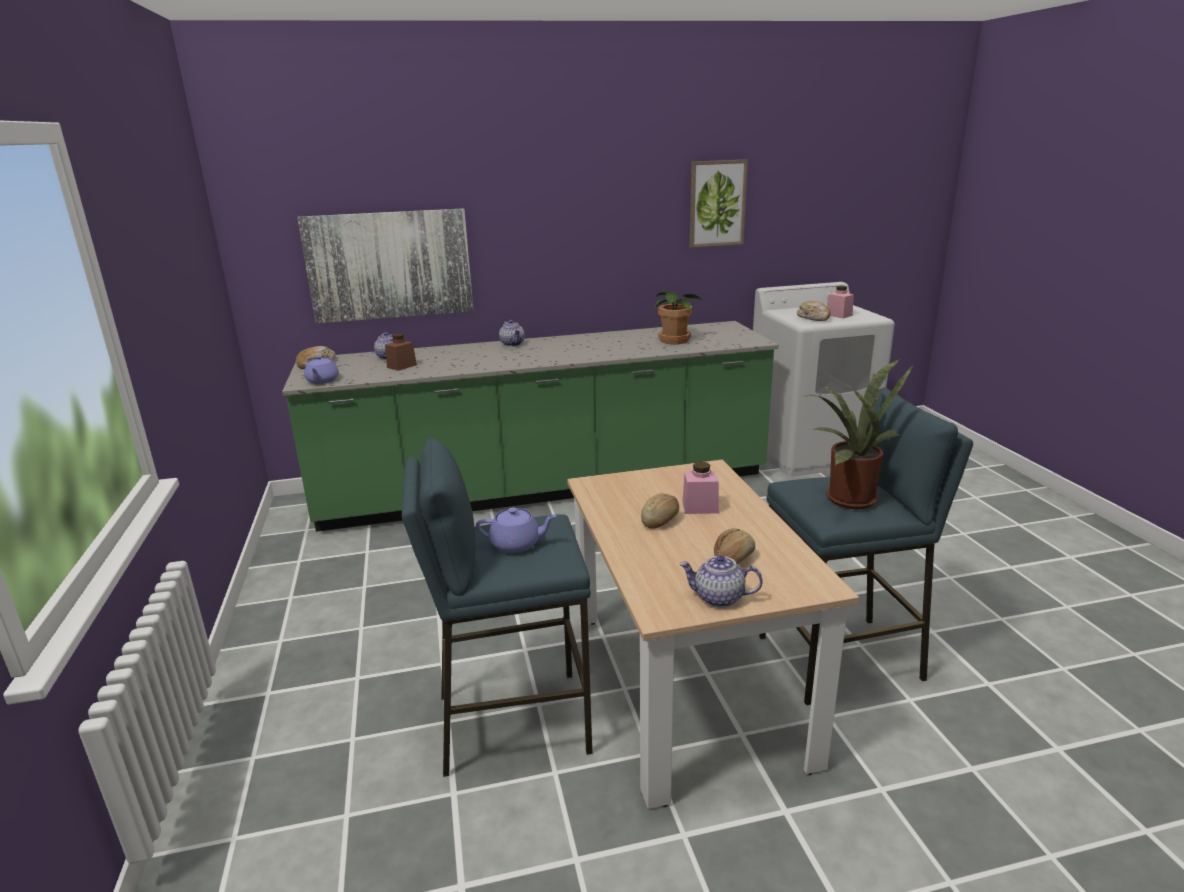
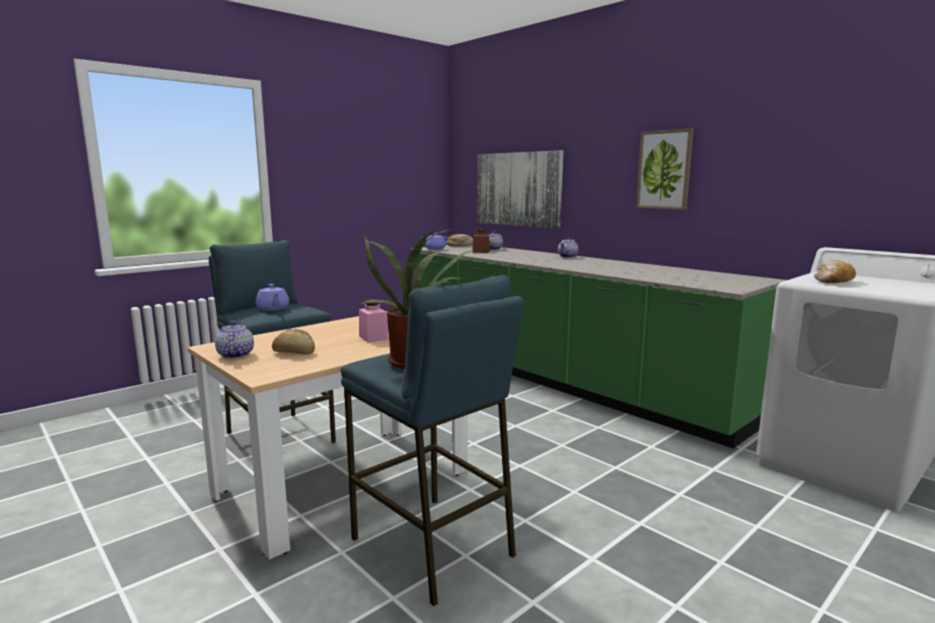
camera: 60 degrees right, 10 degrees down
(661, 520) = (343, 332): bread -> none
(675, 340) = (670, 275): potted plant -> none
(717, 203) = (781, 148): picture -> picture (664, 170)
(838, 315) = (877, 286): pink jar -> none

